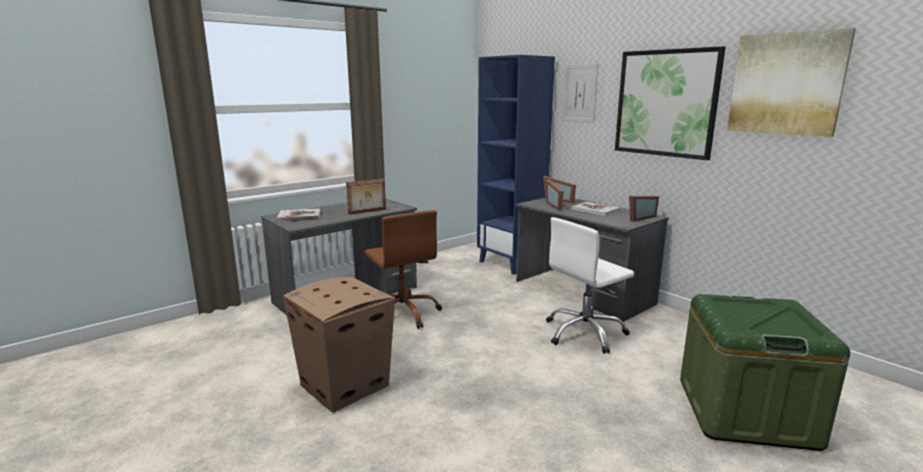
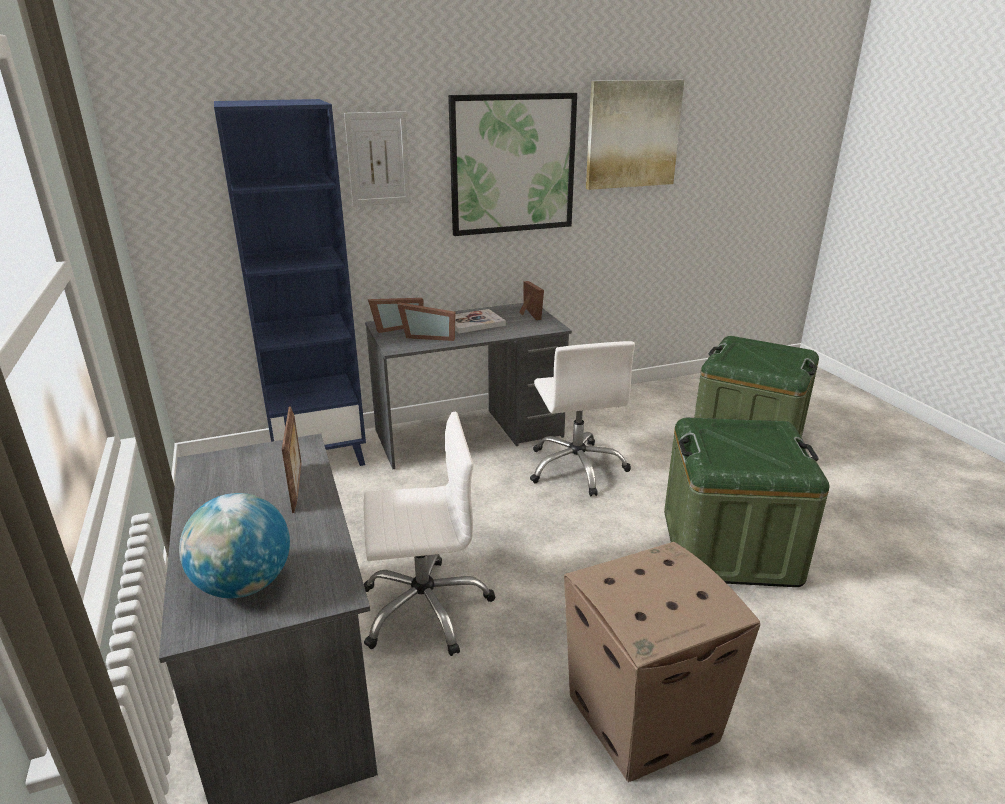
camera: 70 degrees left, 10 degrees up
(299, 216) = (244, 585): book -> globe
(403, 313) = (424, 607): brown office chair -> white office chair
(540, 408) = (729, 546): none -> green storage box

